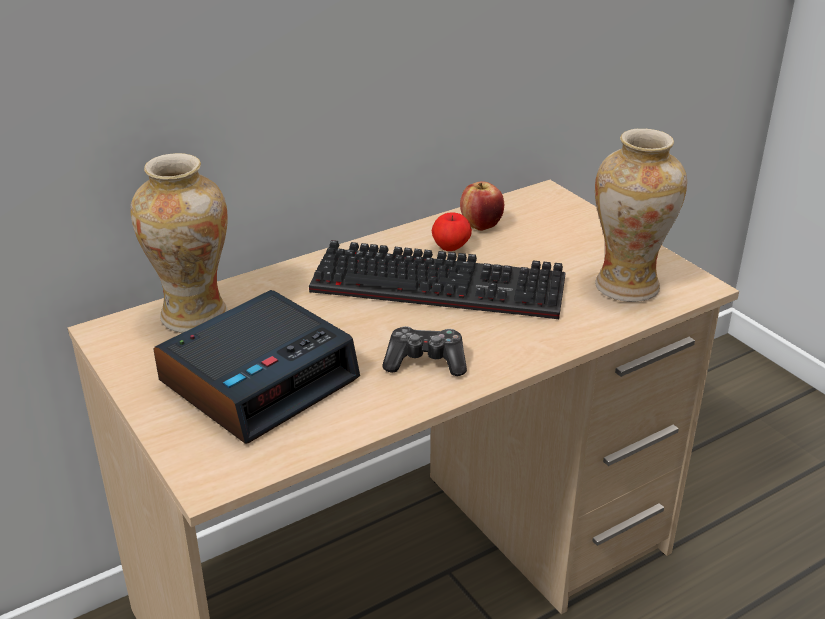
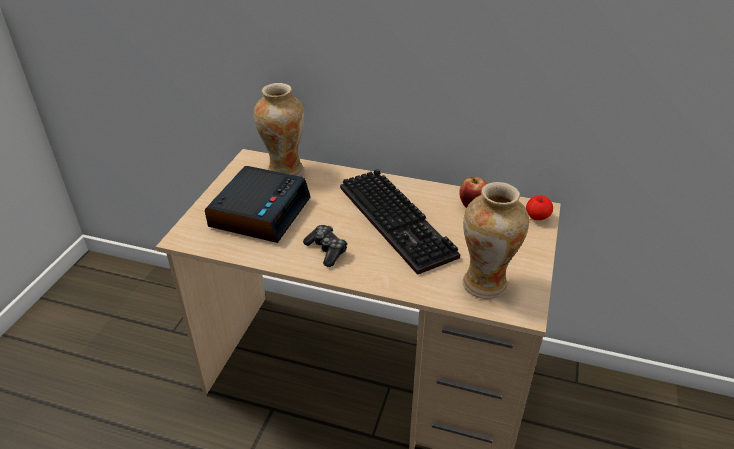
camera: 50 degrees right, 5 degrees up
(259, 379) = (260, 212): alarm clock -> alarm clock turned 75 degrees counterclockwise
(451, 248) = (436, 207): apple -> apple (537, 218)

